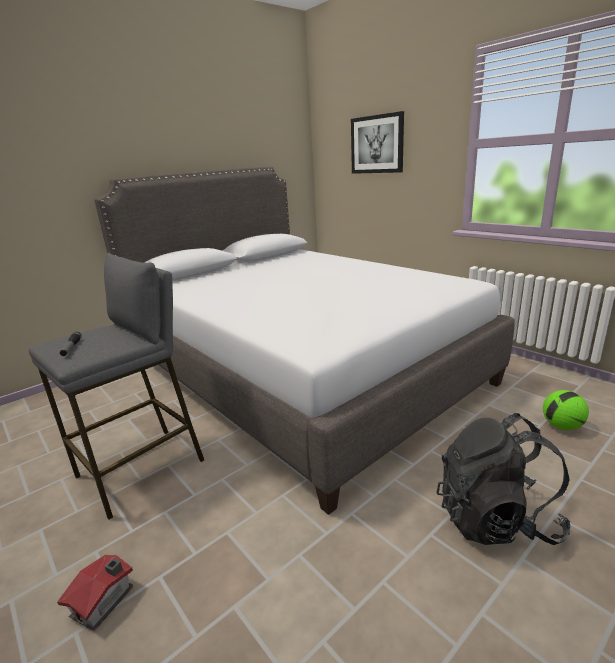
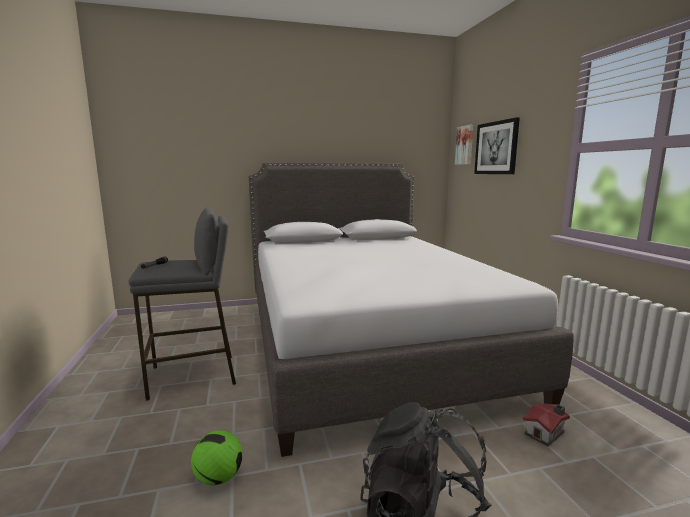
camera: 25 degrees right, 10 degrees down
(105, 601) = (97, 449): toy house -> toy house (546, 433)
(334, 141) = (465, 145): none -> picture
(561, 426) = (593, 472): football -> football (218, 478)

